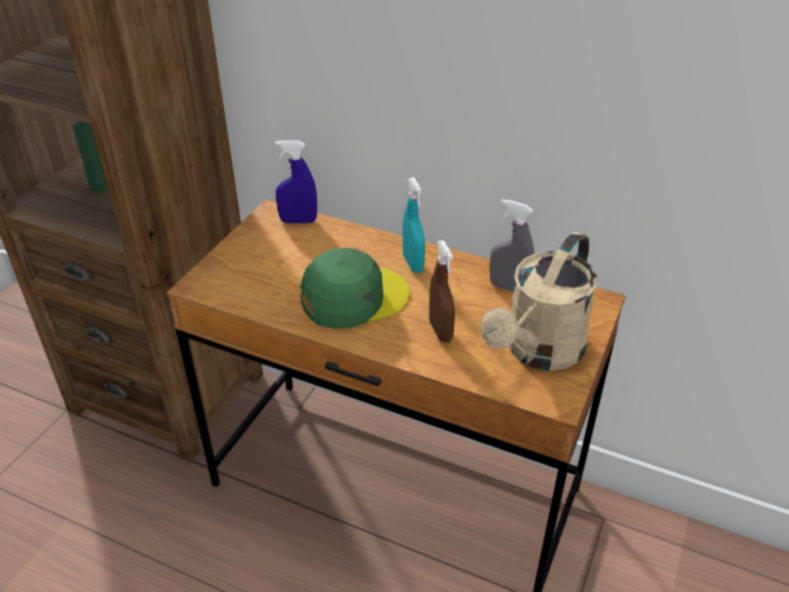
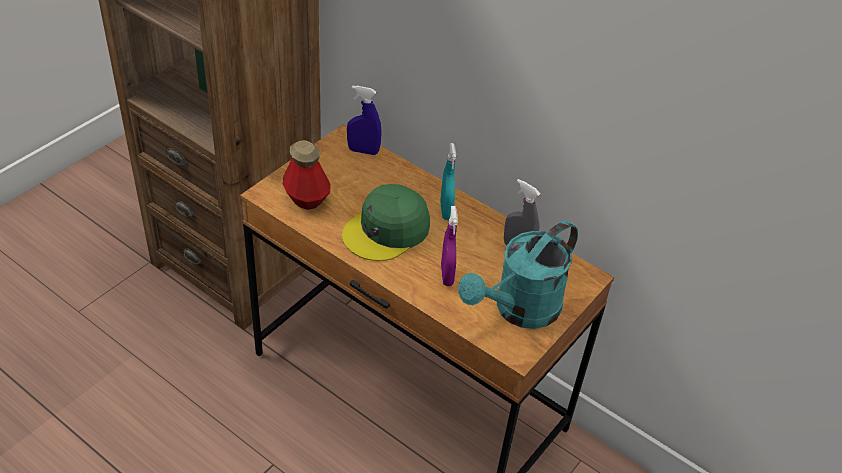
camera: 10 degrees right, 5 degrees up
(248, 281) = (307, 199): none -> bottle
(353, 297) = (387, 231): green cap -> green cap turned 150 degrees clockwise
(440, 331) = (447, 275): brown spray bottle -> purple spray bottle
(538, 352) = (519, 310): beige watering can -> turquoise watering can

